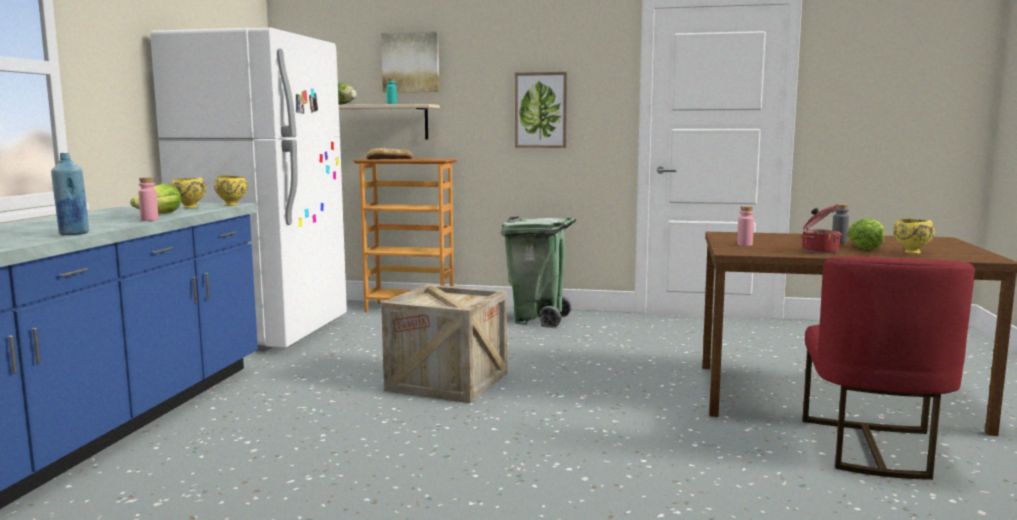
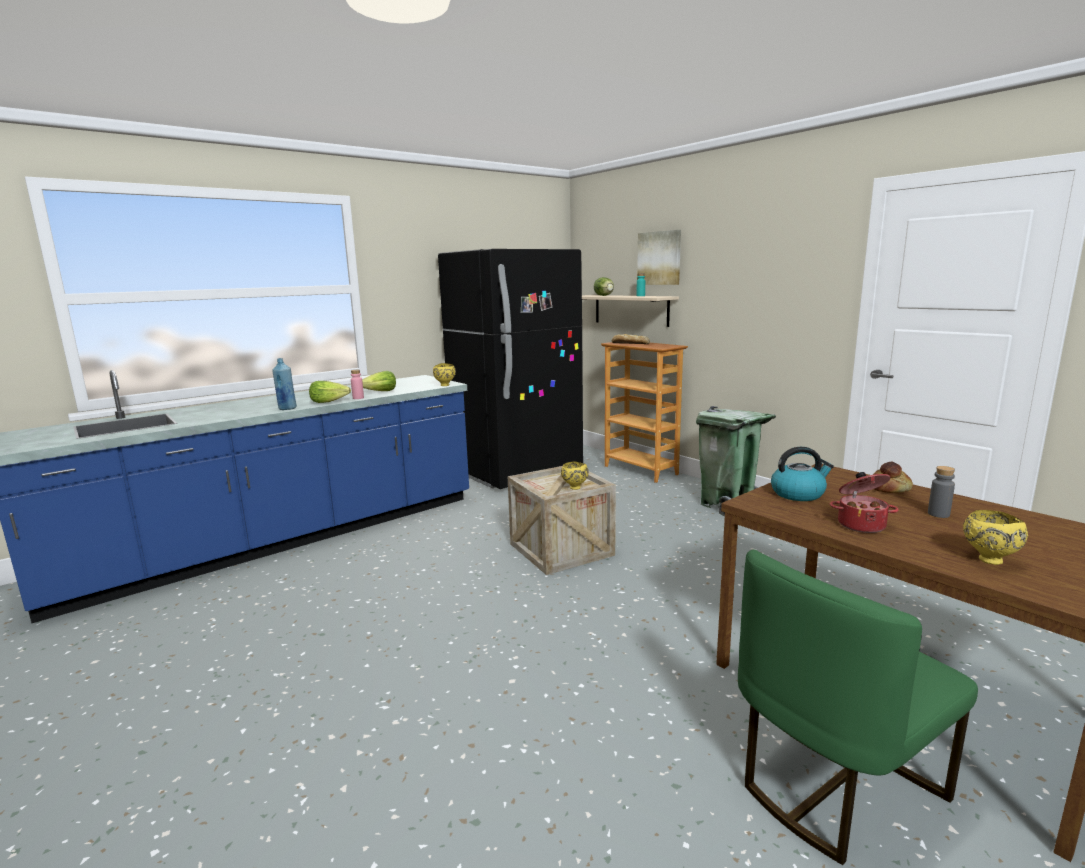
camera: 40 degrees right, 5 degrees up
(189, 208) = (416, 385): yellow bowl -> yellow bowl (574, 488)
(267, 333) = (518, 472): white fridge -> black fridge
(541, 110) = (761, 303): picture -> none
(744, 244) = (798, 494): pink bottle -> kettle
(783, 236) = (889, 488): none -> bread
(866, 247) = (948, 533): lettuce -> lettuce (329, 401)
(871, 448) = (833, 784): red chair -> green chair

